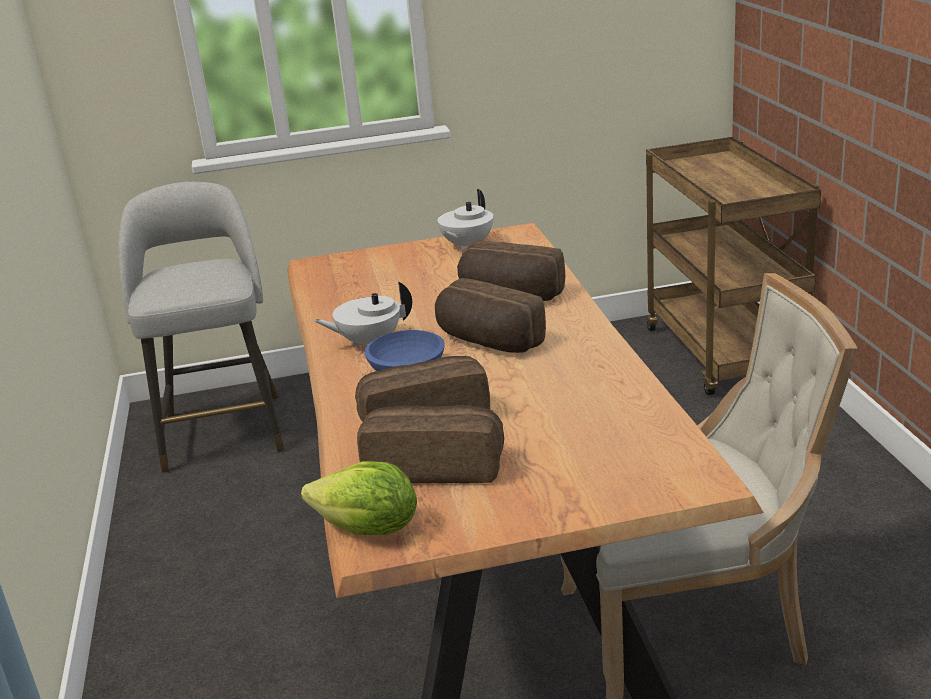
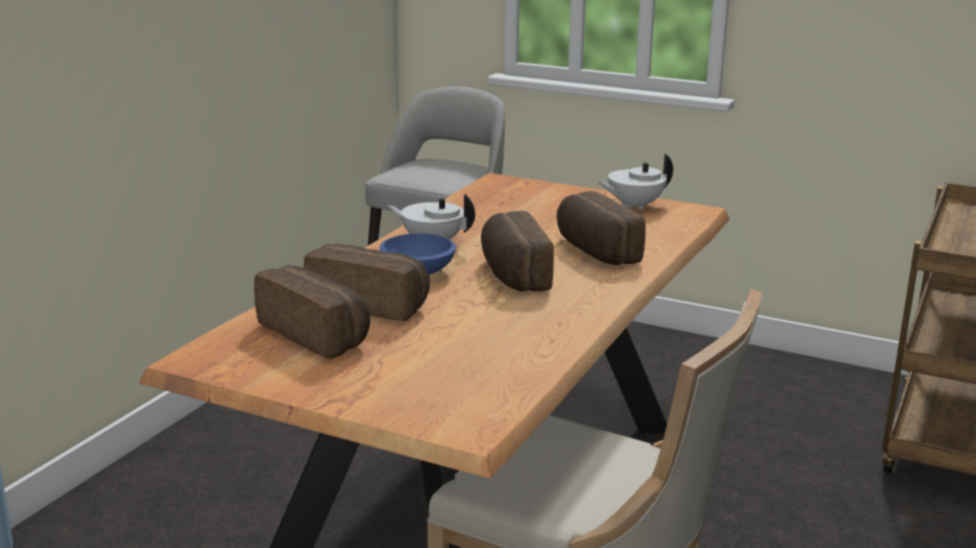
camera: 35 degrees right, 5 degrees down
(368, 530) = (209, 350): lettuce -> none

